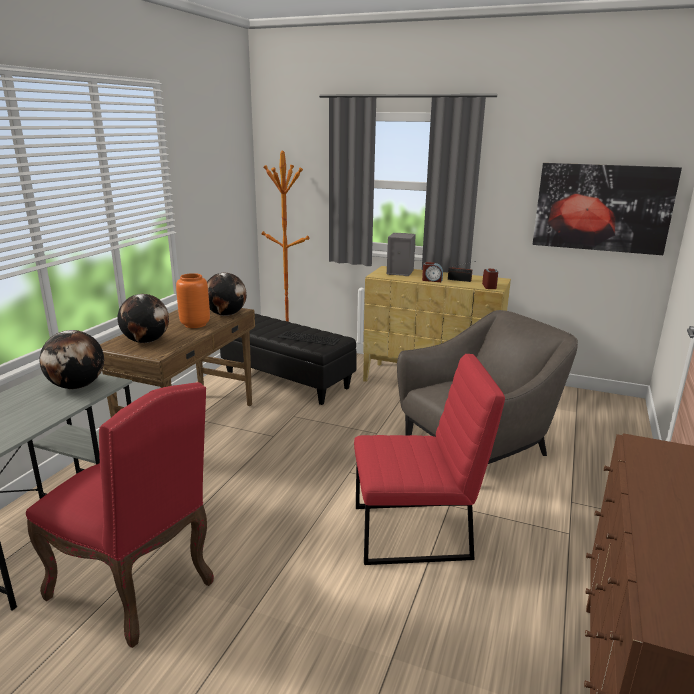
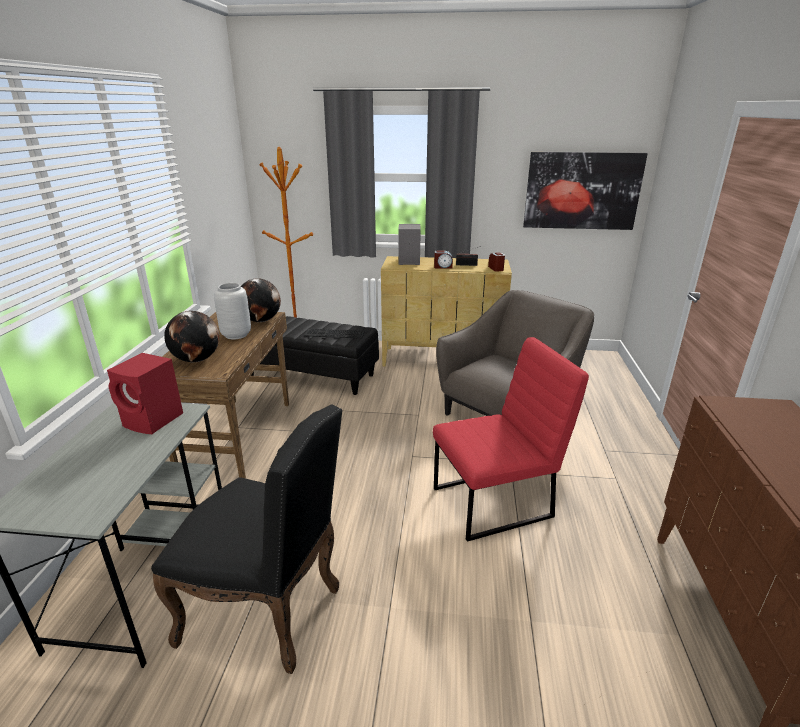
camera: 15 degrees left, 5 degrees up
(77, 386) = (154, 420): globe -> red speaker
(137, 588) = (266, 612): red chair -> black chair
(194, 324) = (235, 335): orange vase -> grey vase

